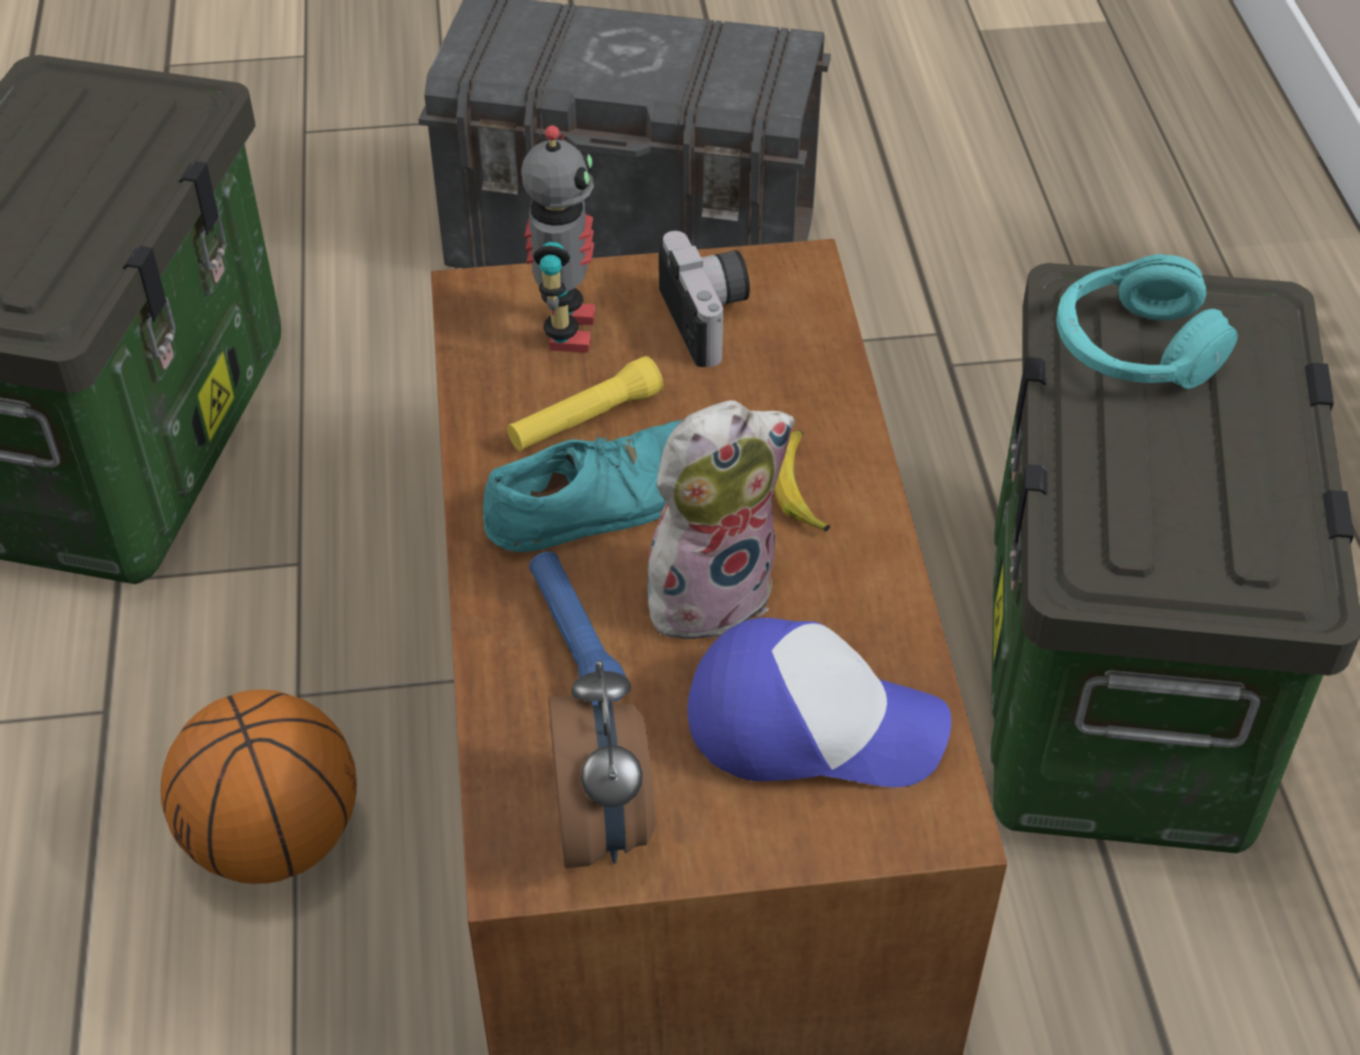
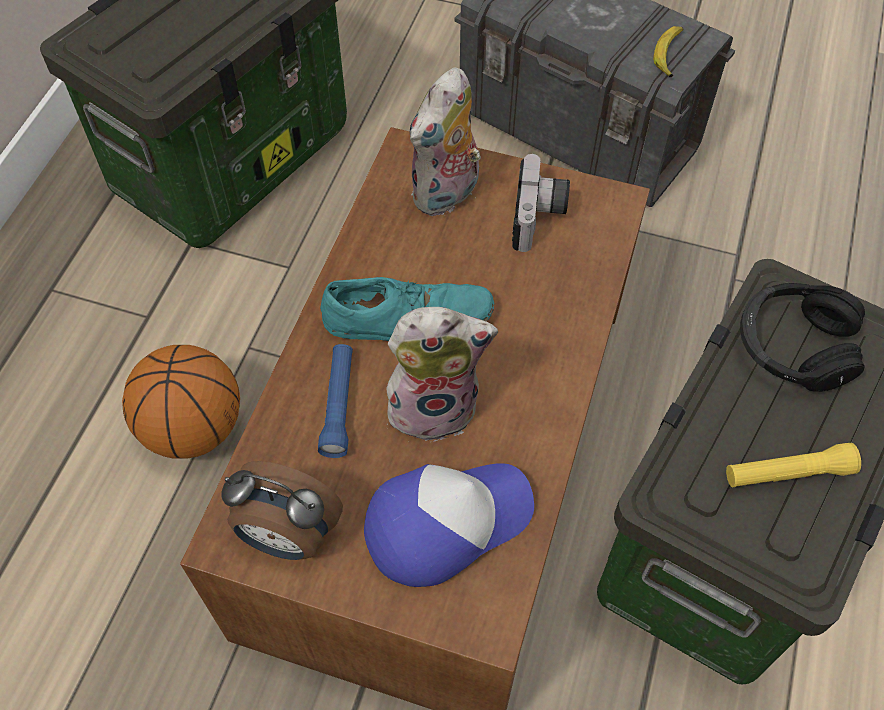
camera: 25 degrees right, 10 degrees up
(566, 330) = (447, 195): toy robot -> plush toy
(585, 419) = (425, 260): yellow flashlight -> yellow flashlight (787, 473)
(604, 825) = (287, 536): alarm clock -> alarm clock turned 90 degrees clockwise
(800, 488) = (529, 357): banana -> banana (669, 55)
(812, 724) = (446, 522): cap -> cap turned 60 degrees counterclockwise
(1134, 349) = (794, 346): turquoise headphones -> black headphones

